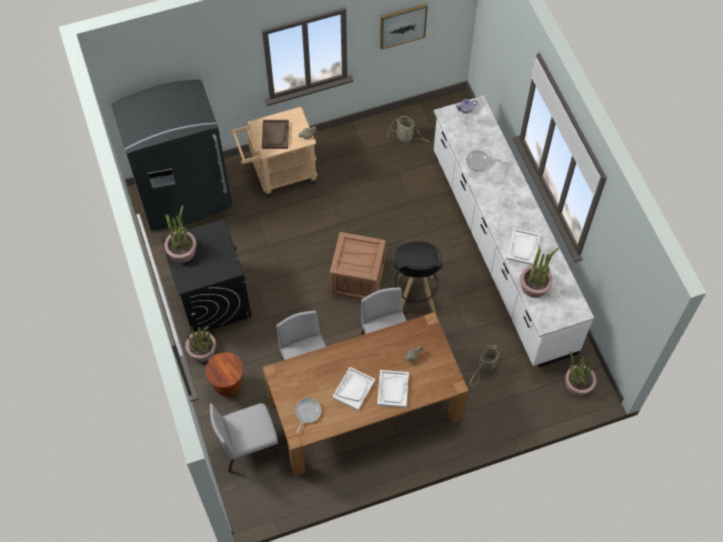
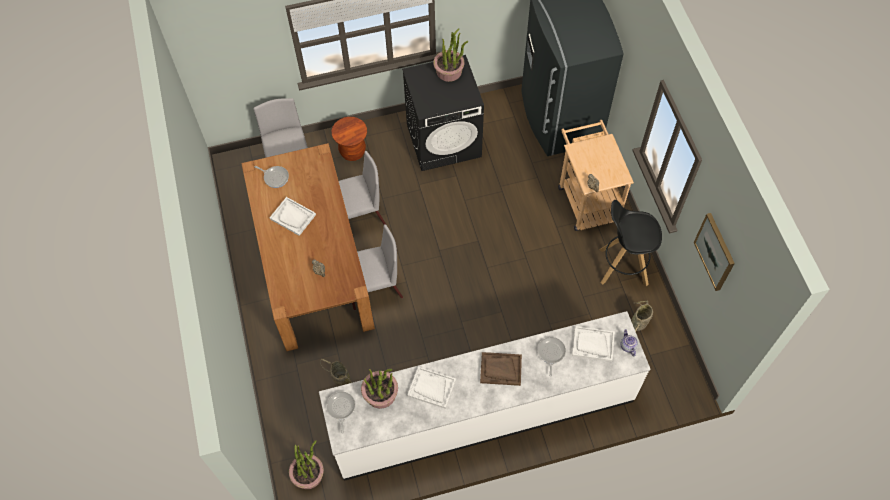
camera: 95 degrees right, 0 degrees up
(202, 350) = (390, 132): potted plant -> none
(275, 135) = (594, 157): brown tray -> brown tray (500, 369)
(358, 278) = (457, 265): crate -> none
(393, 389) = (287, 251): white tray -> white tray (593, 344)
(415, 296) = (432, 318): black stool -> black stool (622, 266)
(552, 315) = (341, 408): none -> frying pan

